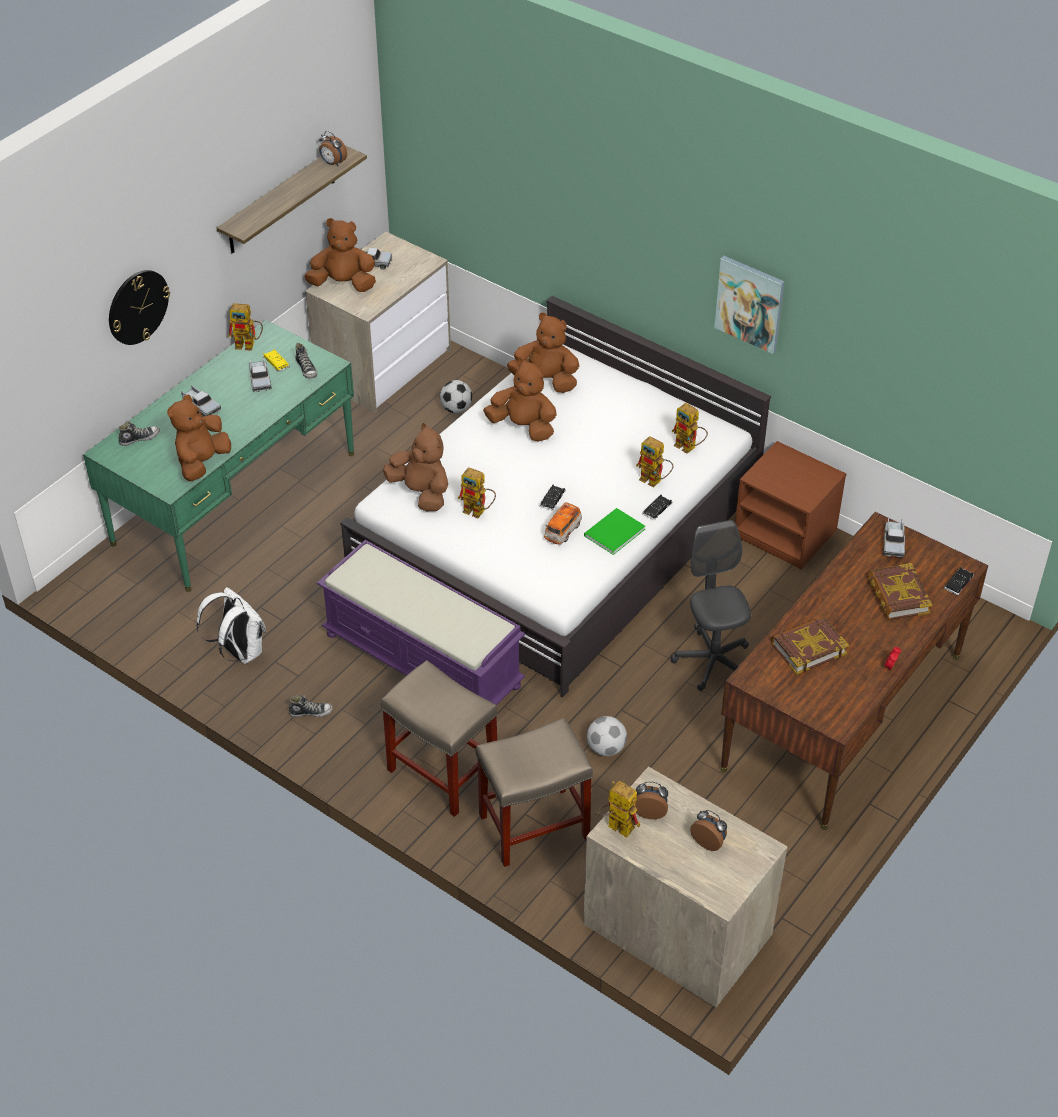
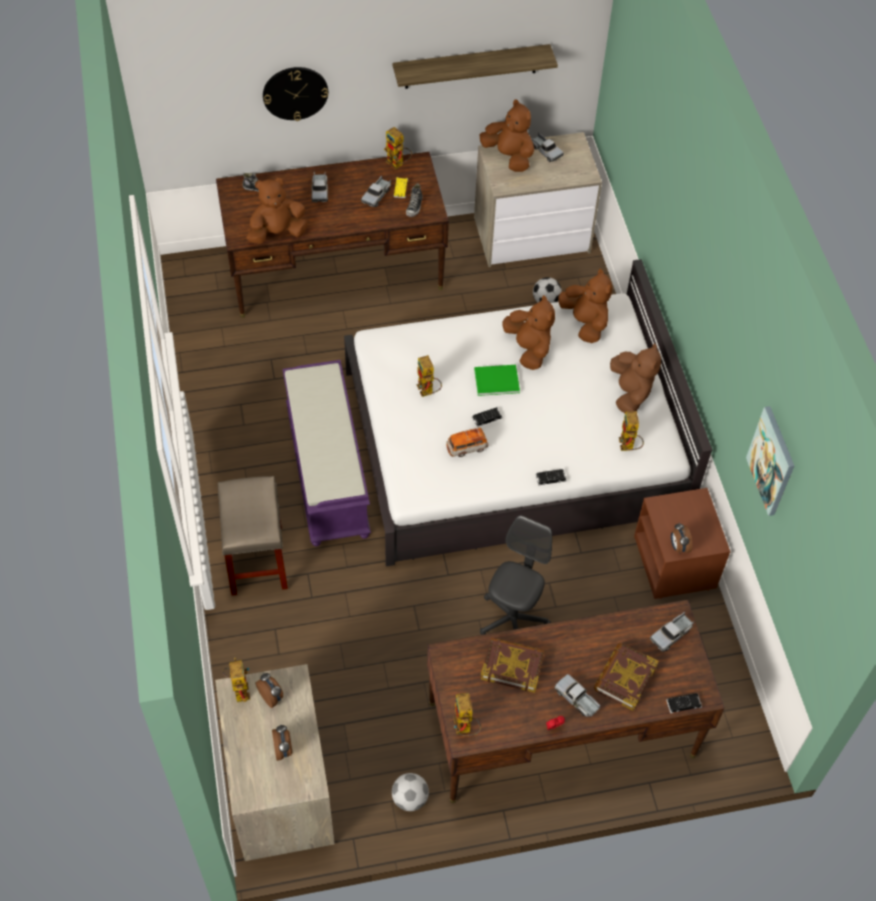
camera: 40 degrees right, 10 degrees up
(235, 498) = (335, 270): green desk -> brown desk
(239, 652) = (227, 382): white backpack -> none
(311, 712) = (225, 455): shoe -> none
(333, 163) = (526, 58): alarm clock -> alarm clock (678, 547)
(421, 493) = (405, 351): brown plush toy -> brown plush toy (630, 393)
(532, 827) = (269, 642): beige stool -> none
(606, 748) = (373, 625): football -> football (410, 798)
(612, 533) = (499, 473): green book -> green book (495, 380)
(655, 481) = (574, 455): toy robot -> toy robot (465, 728)
(750, 303) = (722, 366): picture -> picture (772, 461)
(882, 635) = (577, 699): none -> toy truck

